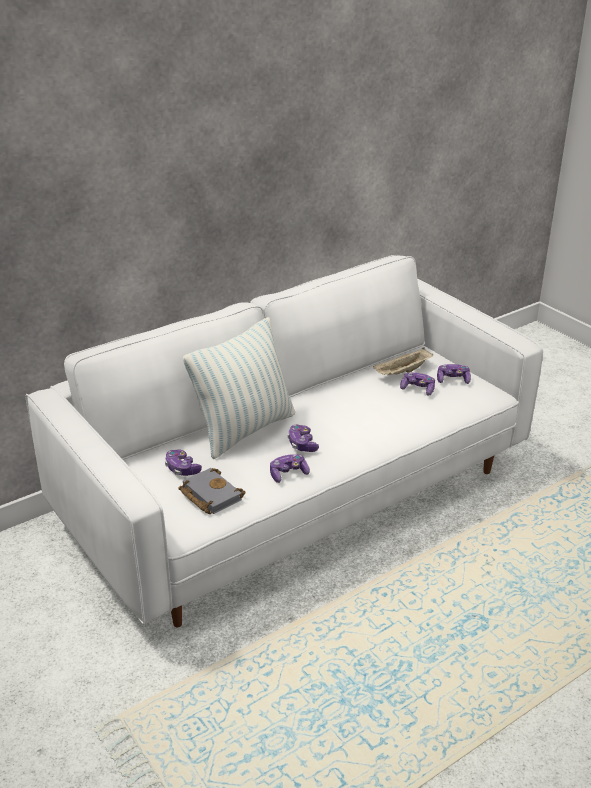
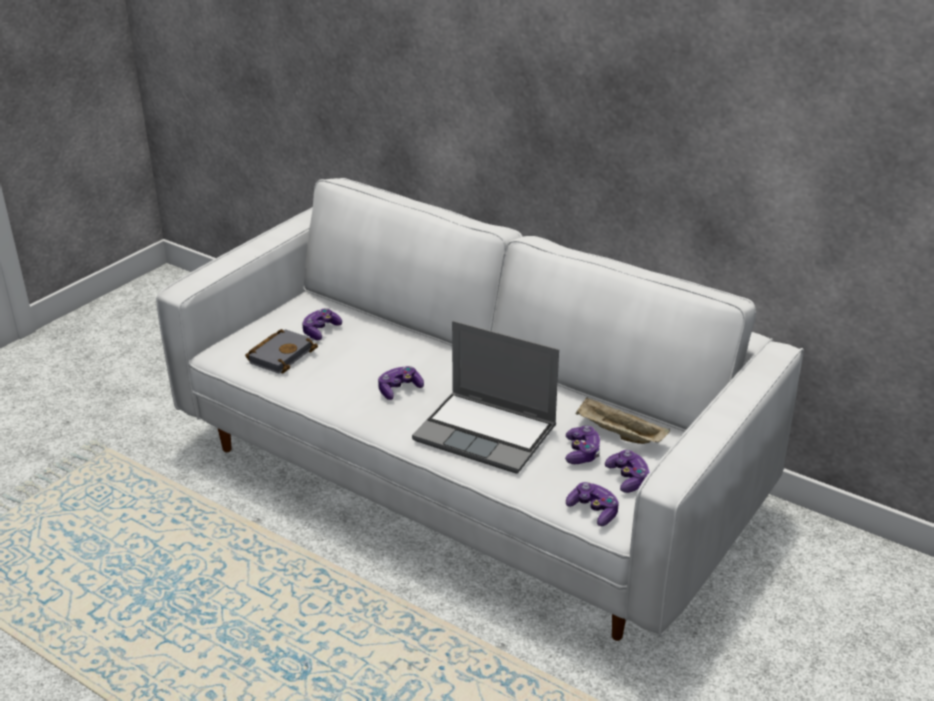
camera: 70 degrees right, 0 degrees up
(244, 430) = (411, 349): pillow -> none
(288, 474) = (338, 392): game controller -> game controller (593, 511)
(381, 418) = (487, 434): none -> laptop

